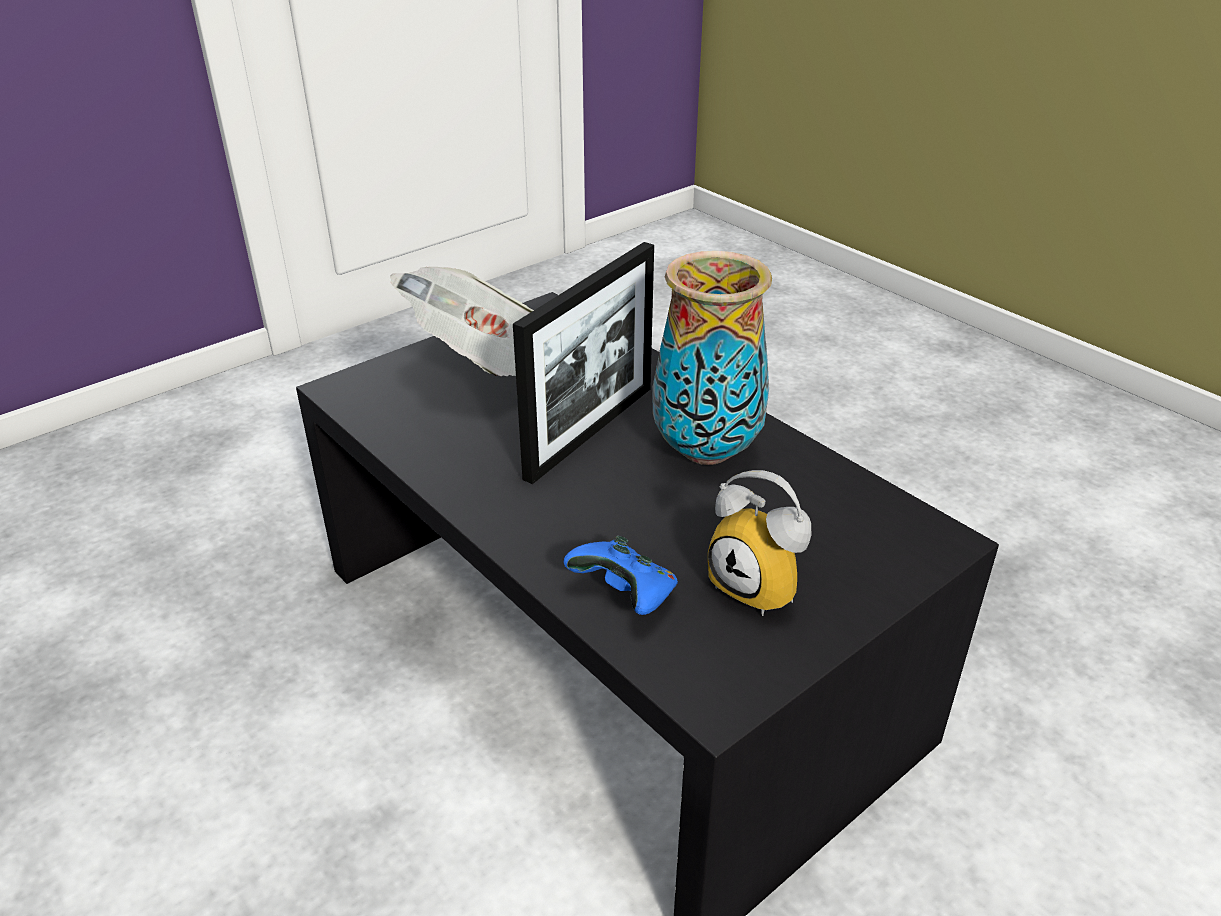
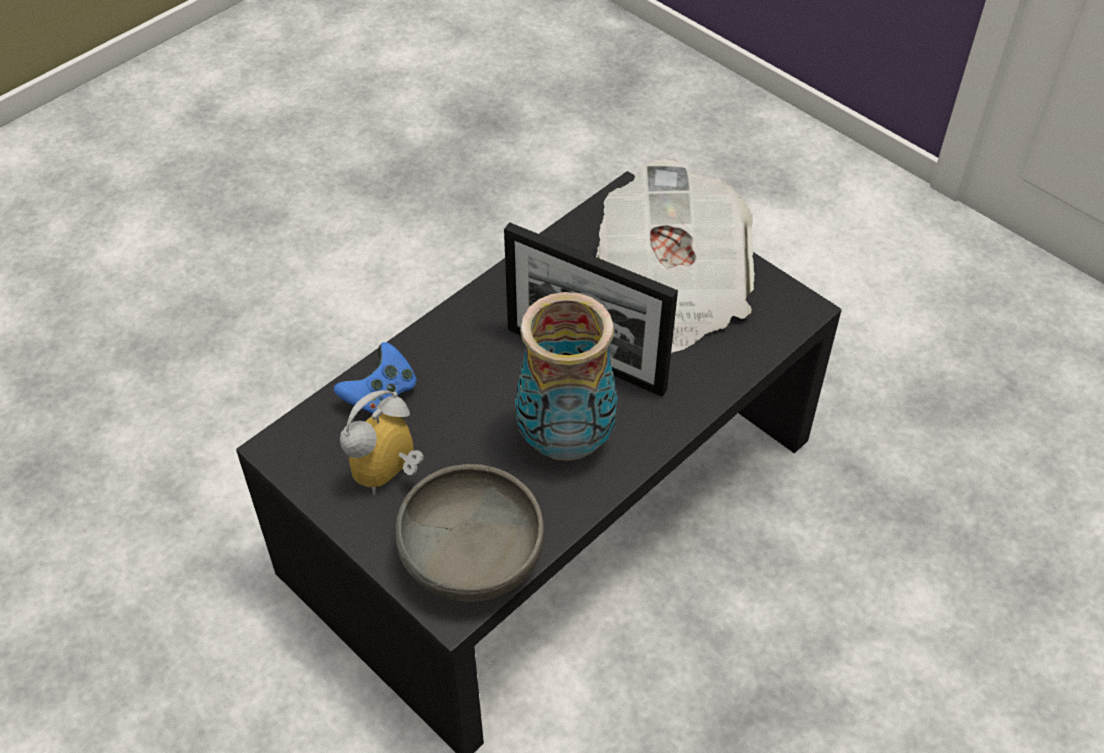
camera: 85 degrees right, 15 degrees up
(872, 523) = (472, 556): none -> grey bowl

